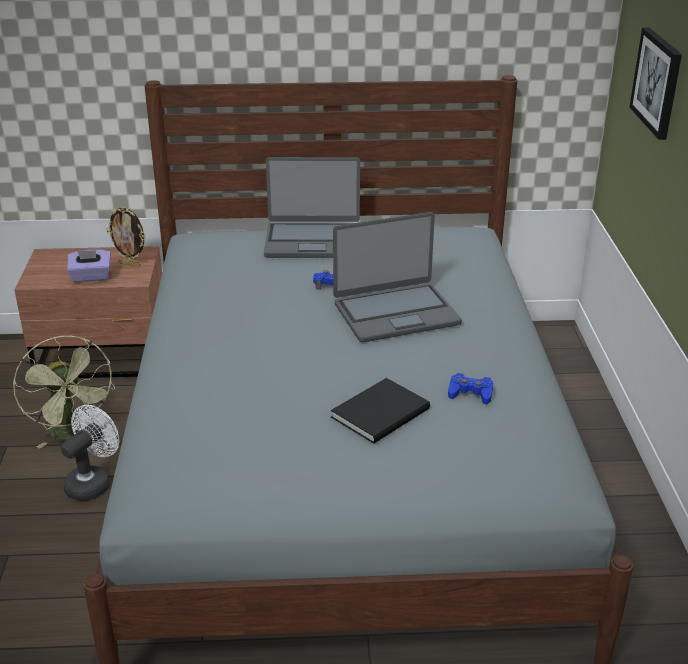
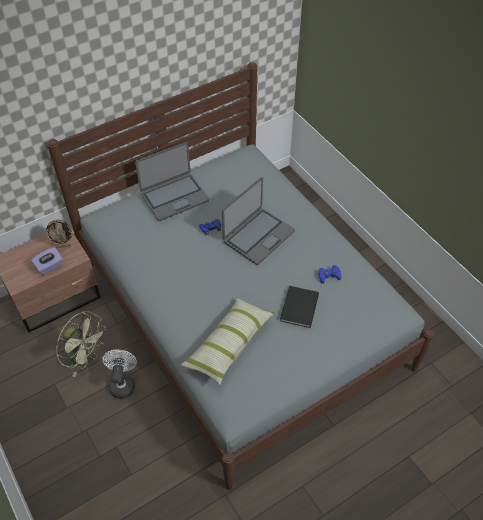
camera: 30 degrees left, 20 degrees up
(222, 416) = (229, 344): none -> pillow
(657, 82) = (350, 64): picture -> none

